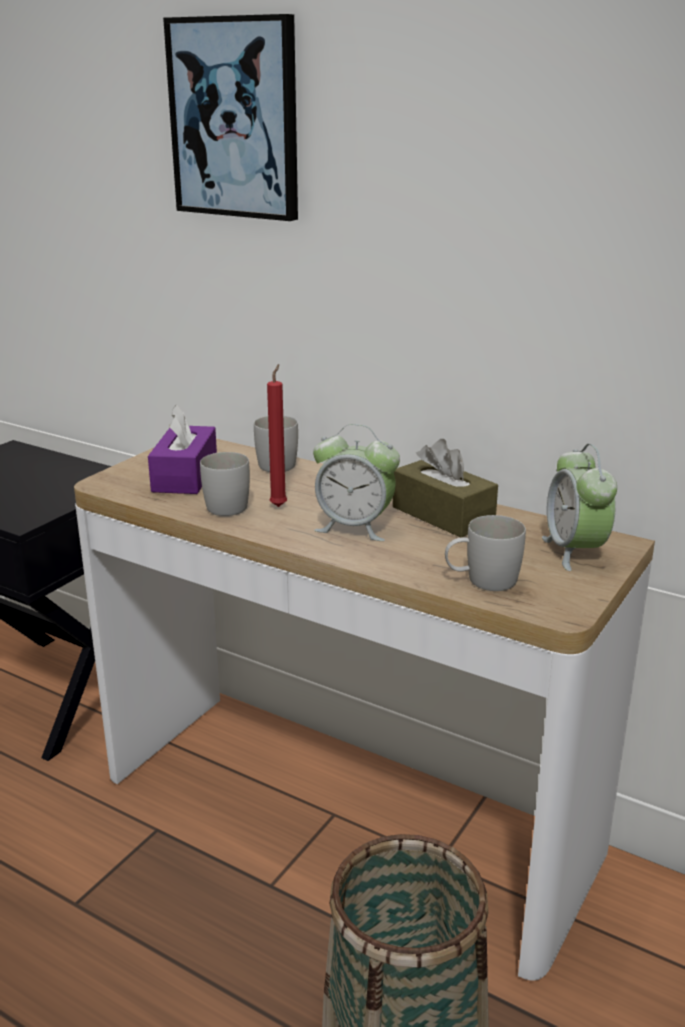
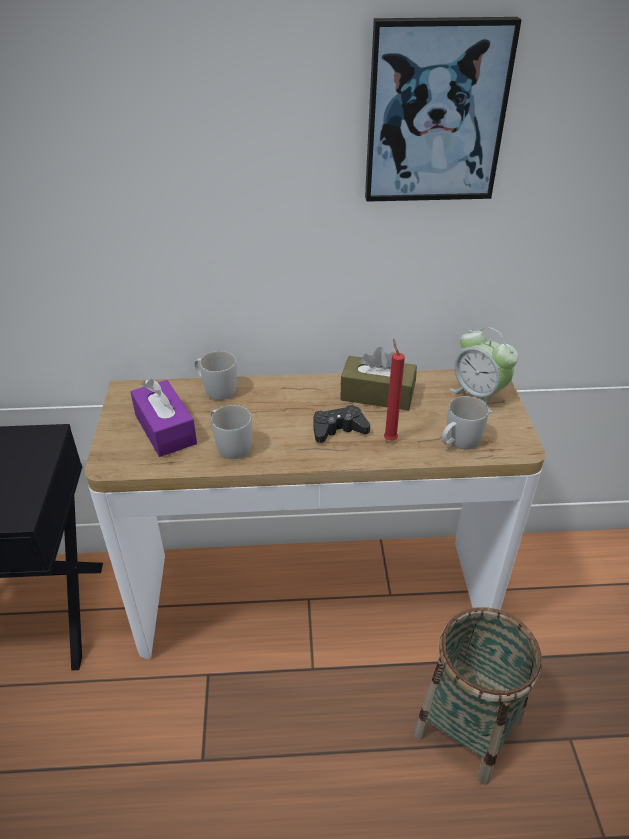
camera: 35 degrees left, 15 degrees up
(235, 119) = (125, 110): picture -> picture (435, 113)
(279, 505) = (267, 430): red candle -> red candle (389, 439)
(355, 527) = (338, 429): alarm clock -> black game controller

